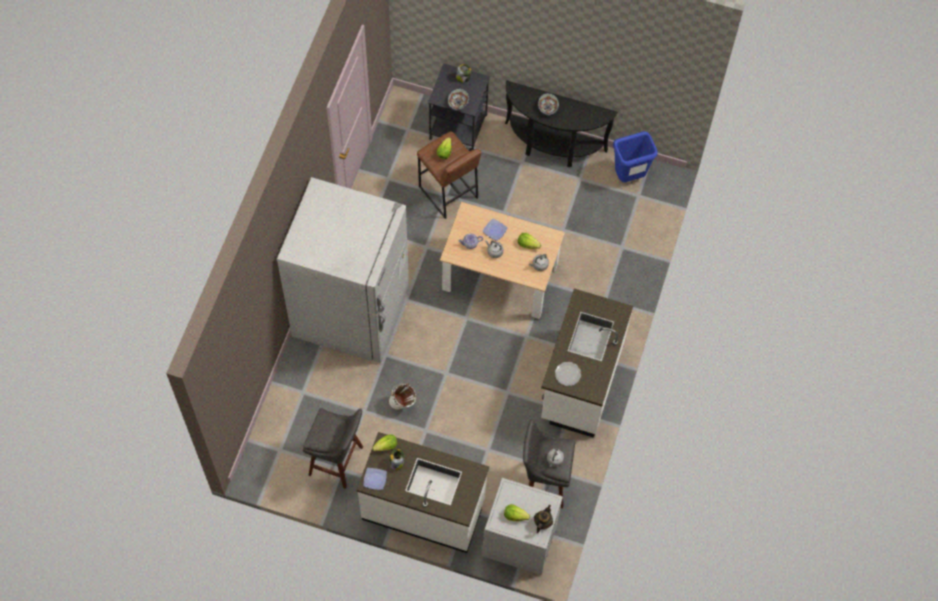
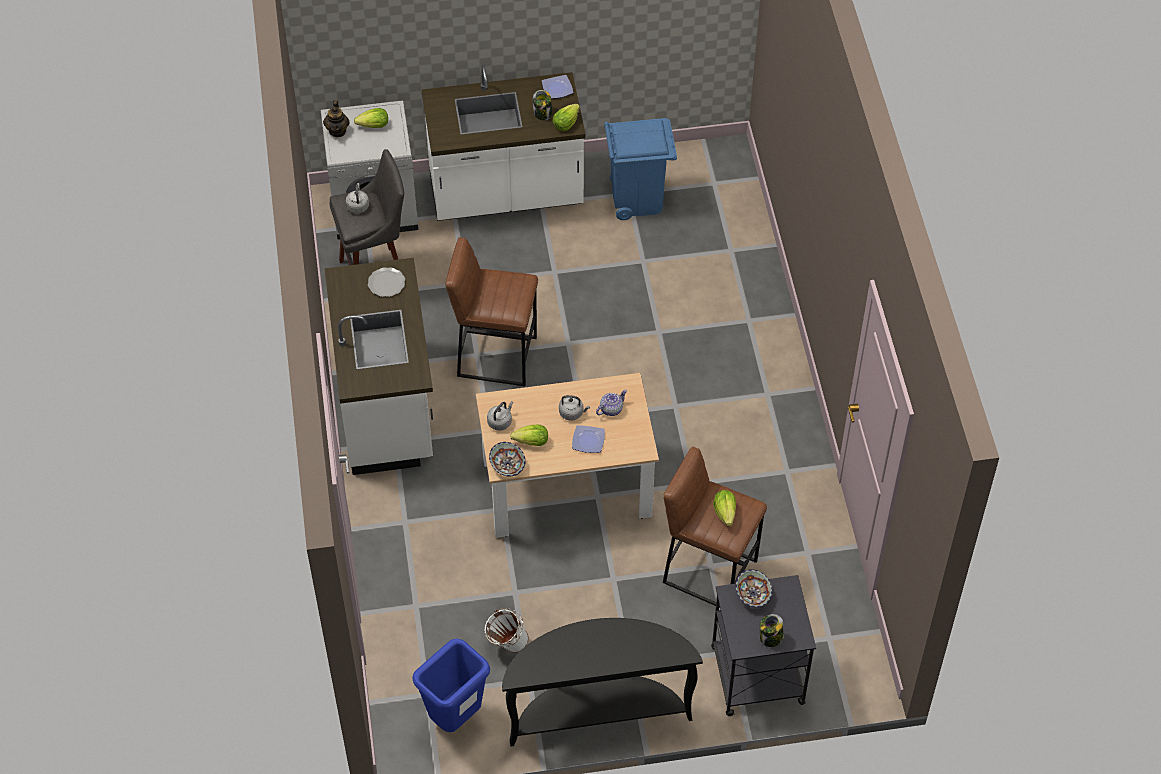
camera: 155 degrees right, 10 degrees down
(338, 462) = (637, 198): grey stool -> blue trash can
(351, 312) = (736, 361): white fridge -> none
(403, 404) = (600, 287): white bucket -> white bucket (506, 645)
(496, 385) = (495, 356): none -> brown stool
(547, 107) = (613, 645): bowl -> bowl (508, 465)

